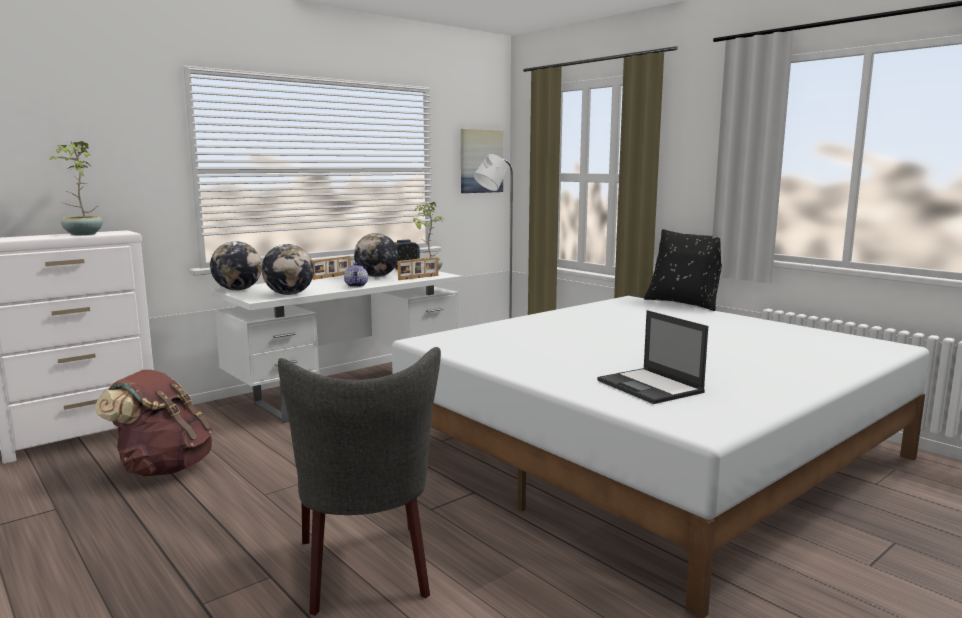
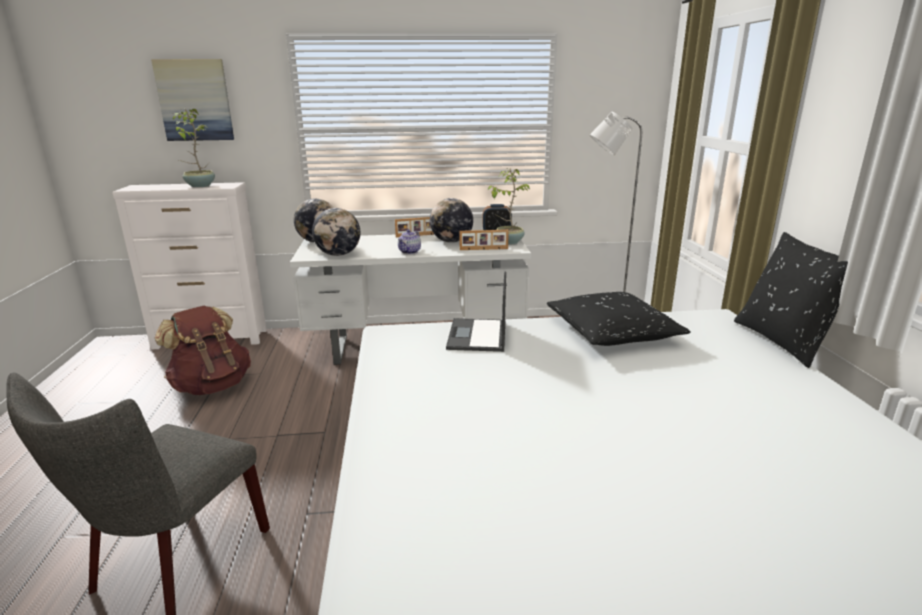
camera: 35 degrees right, 10 degrees up
(481, 161) = (623, 116): picture -> picture (195, 100)
(583, 314) = (612, 332): none -> black pillow
(650, 387) = (463, 499): laptop -> laptop (477, 336)

